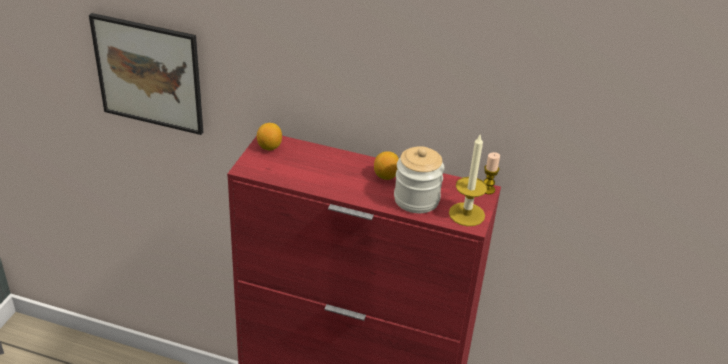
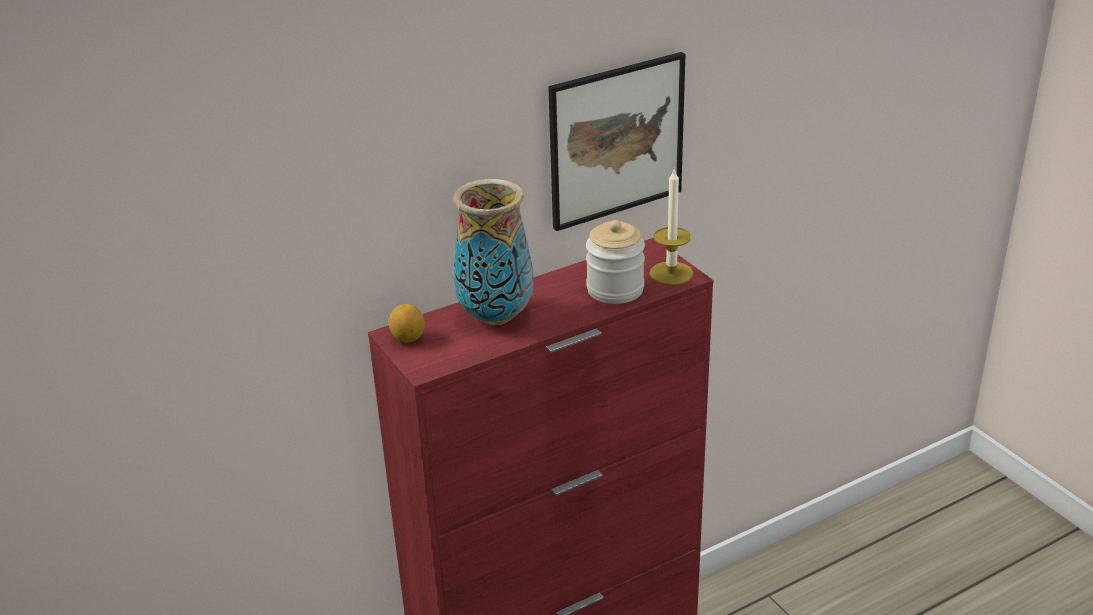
camera: 45 degrees left, 5 degrees down
(149, 74) = (178, 345): picture -> picture (616, 140)
(329, 167) = (497, 316): none -> vase
(385, 176) = (556, 290): lemon -> none
(487, 189) = (650, 245): candle -> none

